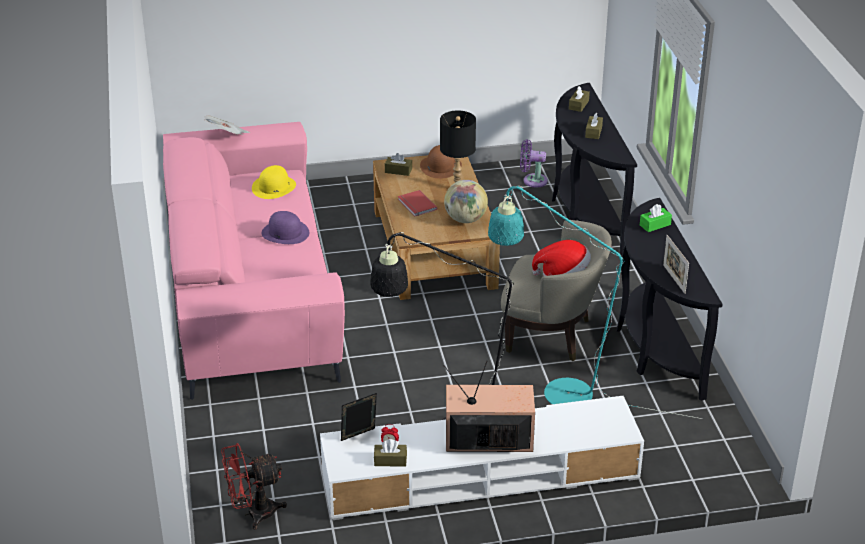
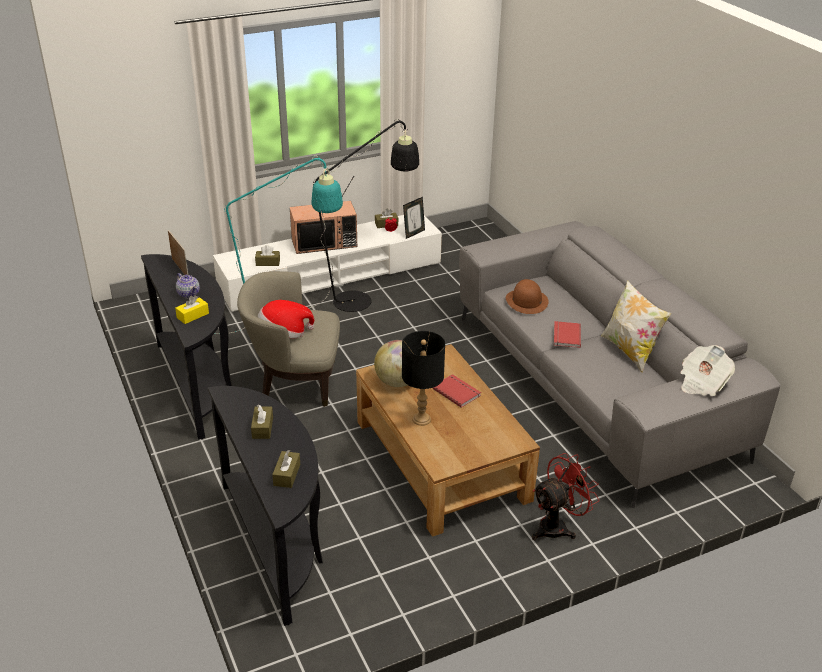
camera: 165 degrees right, 0 degrees up
(238, 211) = (629, 351): none -> pillow
(251, 289) = (593, 385): pink sofa -> grey sofa
(253, 513) = (470, 240): red fan -> red fan (557, 526)
(274, 187) = (618, 383): yellow hat -> none
(285, 233) = (565, 336): purple hat -> red book
(398, 171) = (501, 435): brown tissue box -> brown tissue box (268, 262)
(440, 166) = (454, 450): brown hat -> brown hat (527, 301)
(532, 180) = (355, 594): purple fan -> none
(655, 225) = (192, 315): green tissue box -> yellow tissue box
(661, 248) = (188, 294): none -> teapot

